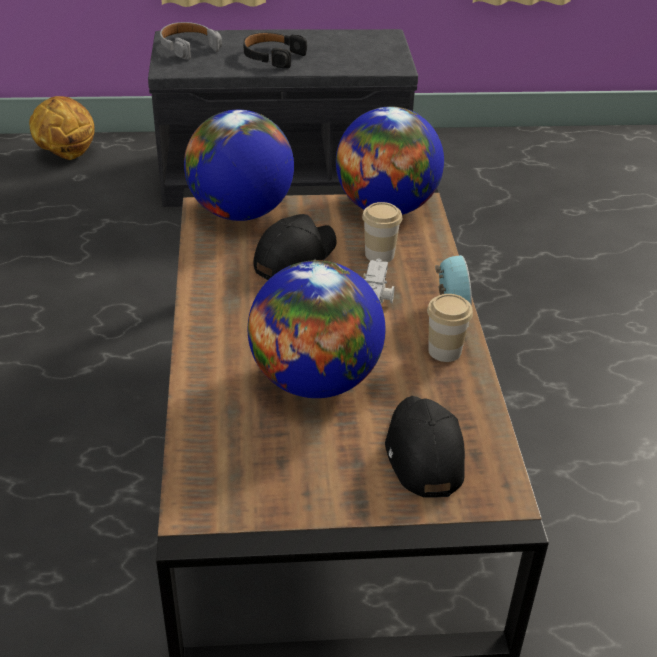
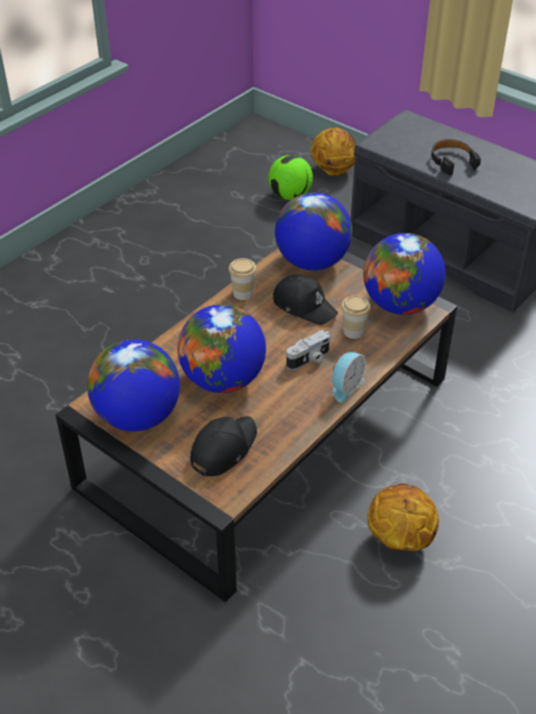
camera: 45 degrees right, 5 degrees up
(46, 198) = (290, 196): none -> football
(188, 47) = (408, 130): grey headphones -> none
(273, 485) = (138, 416): none -> globe
(294, 257) = (304, 305): black cap -> black cap turned 45 degrees clockwise
(444, 351) = (309, 407): cup -> cup (243, 293)
(579, 459) = (399, 538): none -> basketball

